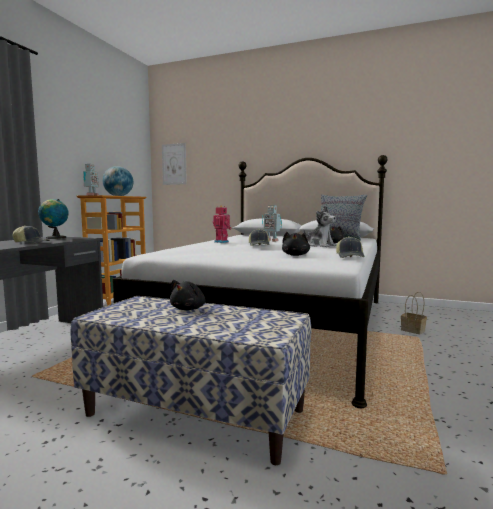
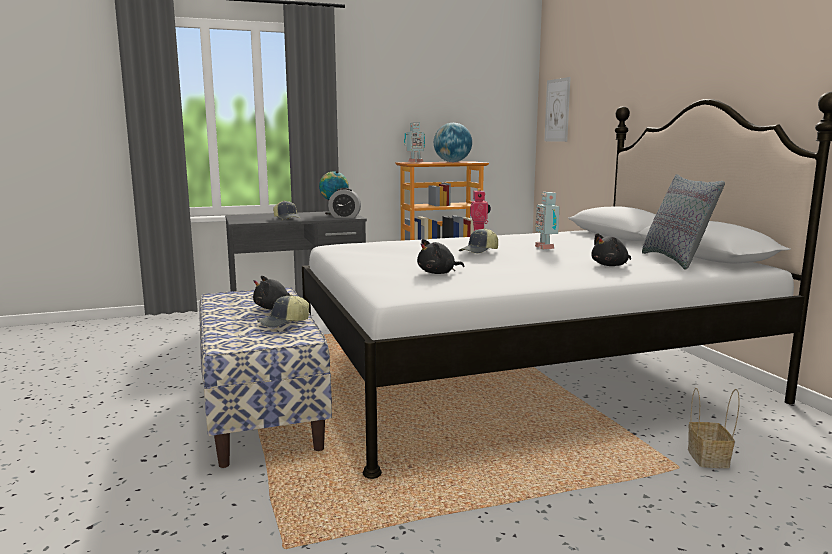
camera: 50 degrees right, 5 degrees up
(79, 238) = (345, 217): none -> alarm clock
(319, 245) = (558, 266): plush toy -> none
(350, 256) = (479, 288): cap -> cap (284, 323)

